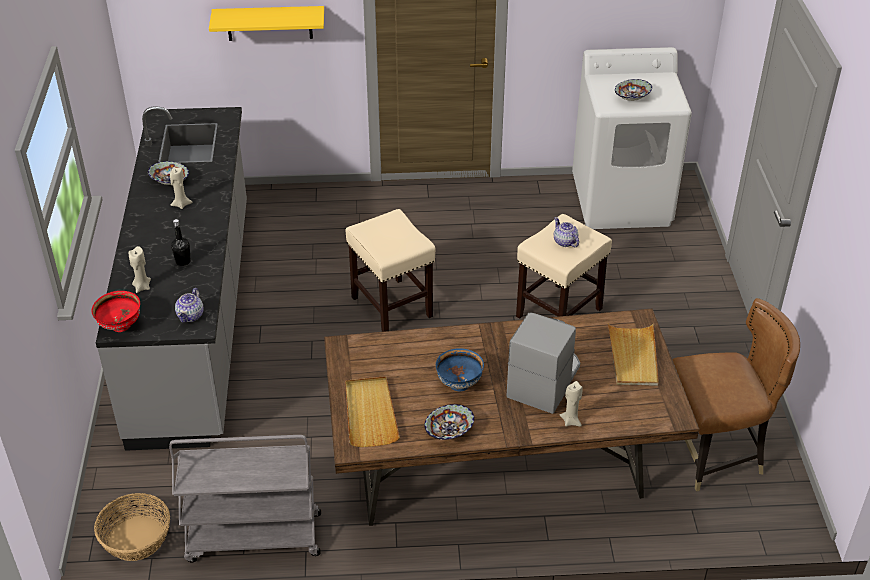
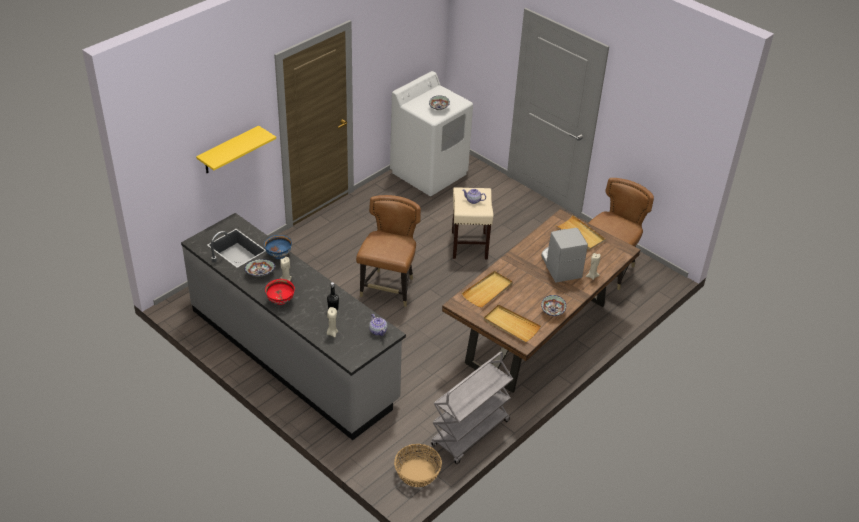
camera: 45 degrees left, 0 degrees up
(120, 326) = (351, 357): red bowl -> red bowl (281, 301)
(392, 307) = (389, 288): beige stool -> brown chair
(403, 353) = (488, 290): none -> beige tray
(458, 384) = (529, 289): blue bowl -> blue bowl (278, 255)

